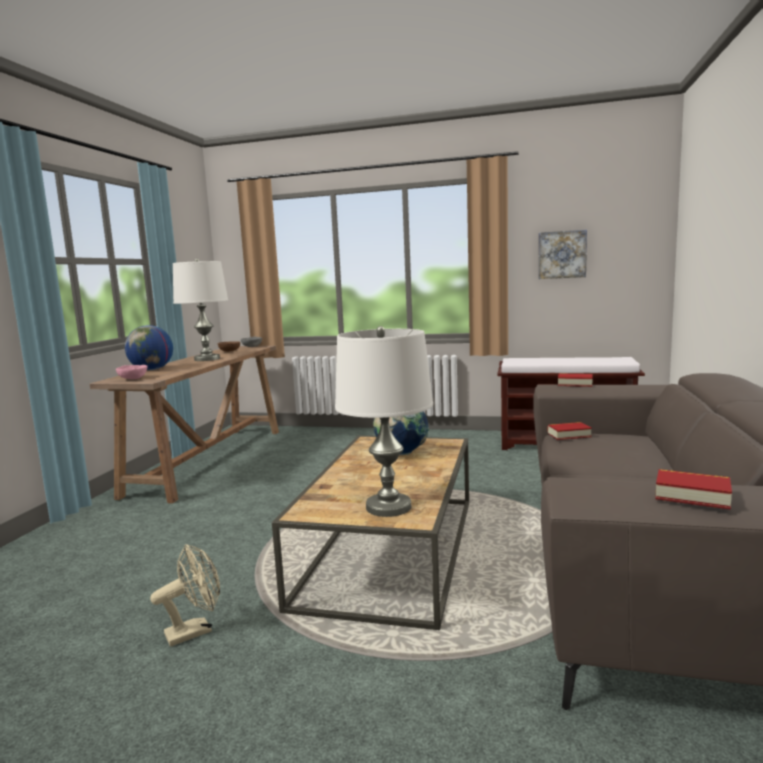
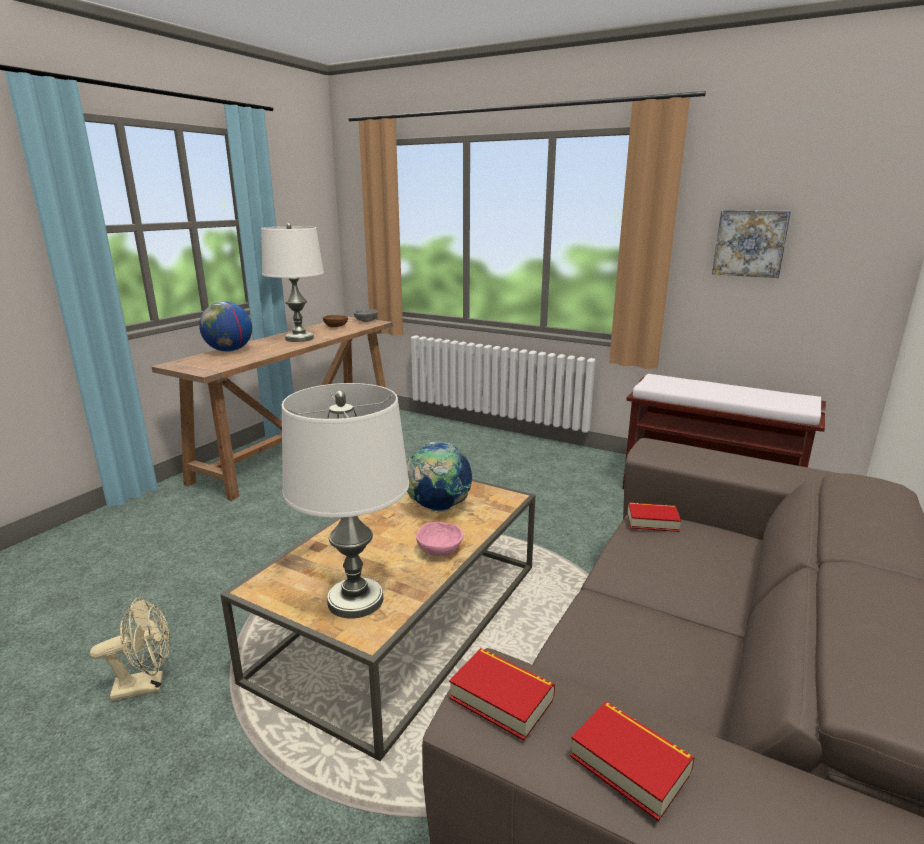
camera: 15 degrees right, 10 degrees up
(133, 379) = (195, 365): pink bowl -> pink bowl (439, 550)
(575, 384) = (688, 448): book -> book (501, 699)

